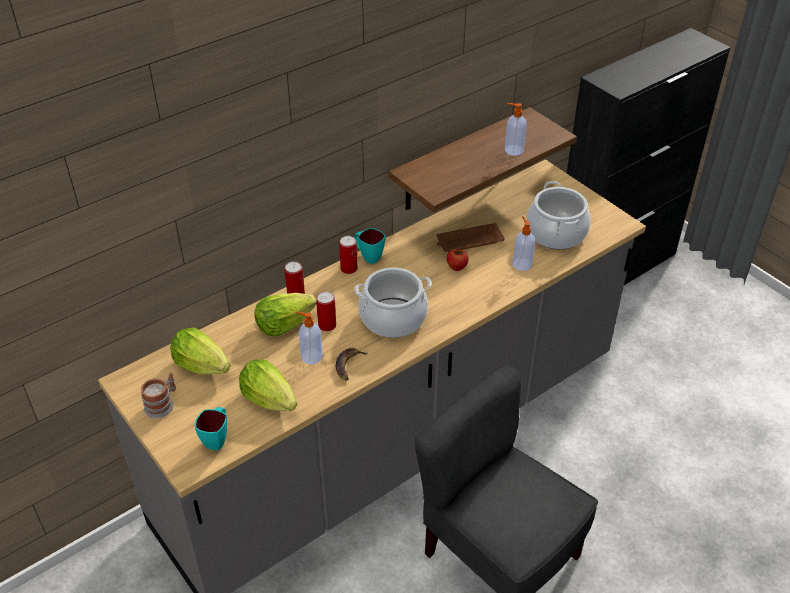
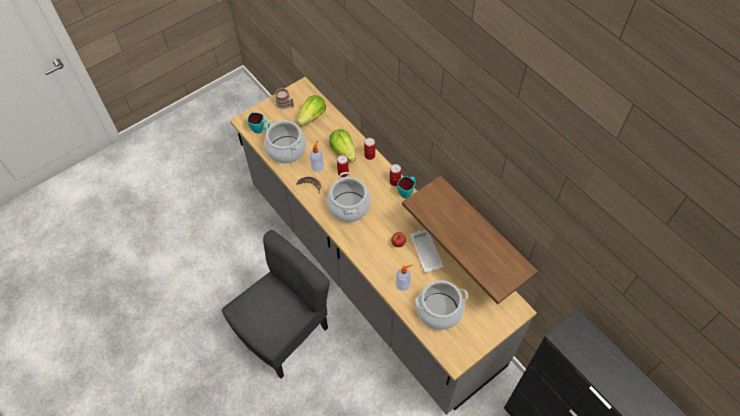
camera: 90 degrees right, 15 degrees up
(269, 399) = (286, 149): lettuce -> cooking pot
(468, 242) = (426, 251): brown tray -> white tray
(513, 150) = (473, 254): soap dispenser -> none

